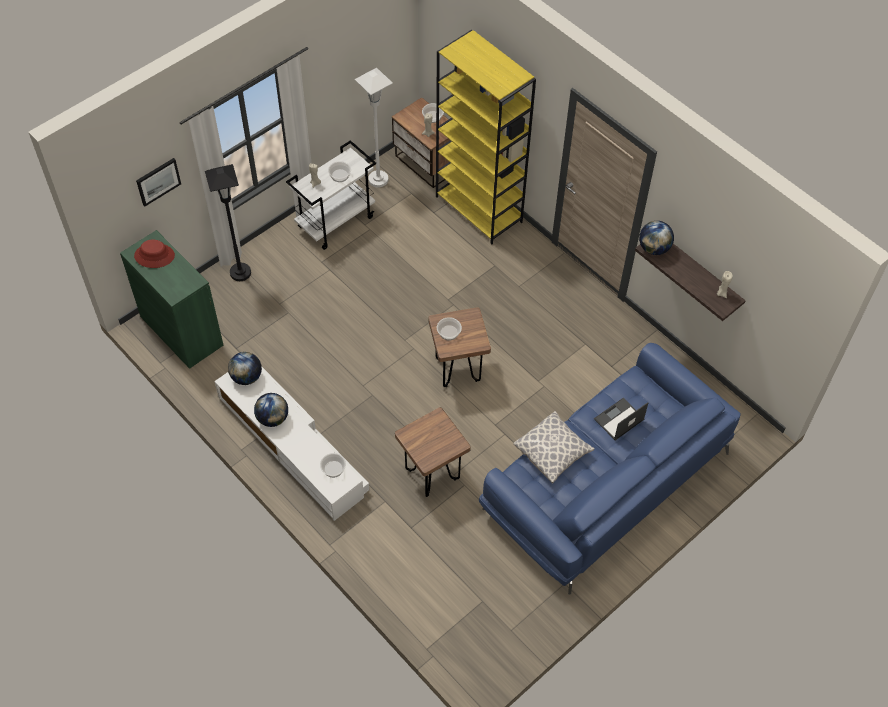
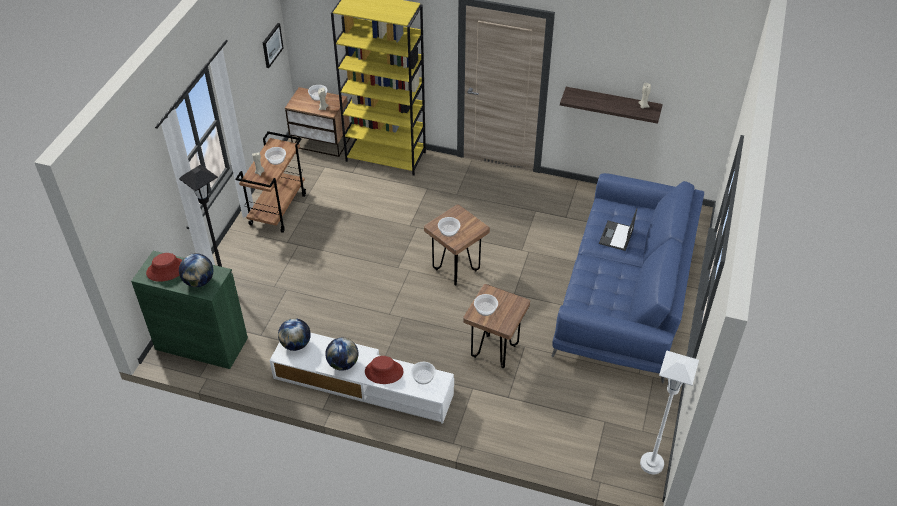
camera: 30 degrees left, 10 degrees down
(158, 181) = (144, 198): picture -> picture (272, 45)
(302, 445) = (384, 372): none -> red hat
(336, 221) = (278, 209): white cart -> brown cart
(378, 179) = (290, 168): white floor lamp -> white floor lamp (651, 464)
(421, 433) = (485, 308): none -> bowl
(552, 452) = (588, 279): pillow -> none
(654, 248) = (573, 97): globe -> globe (199, 281)

